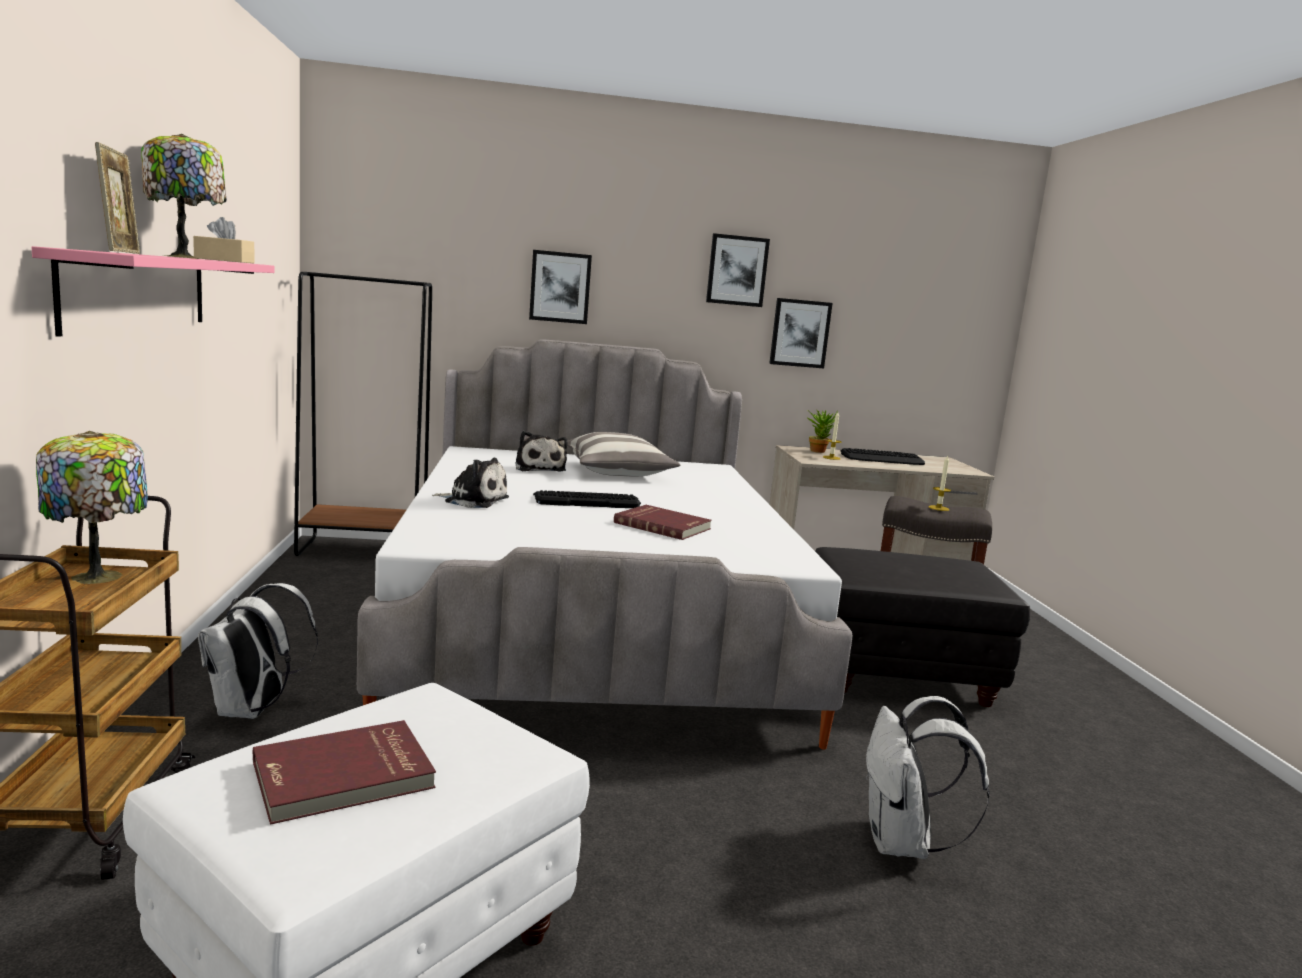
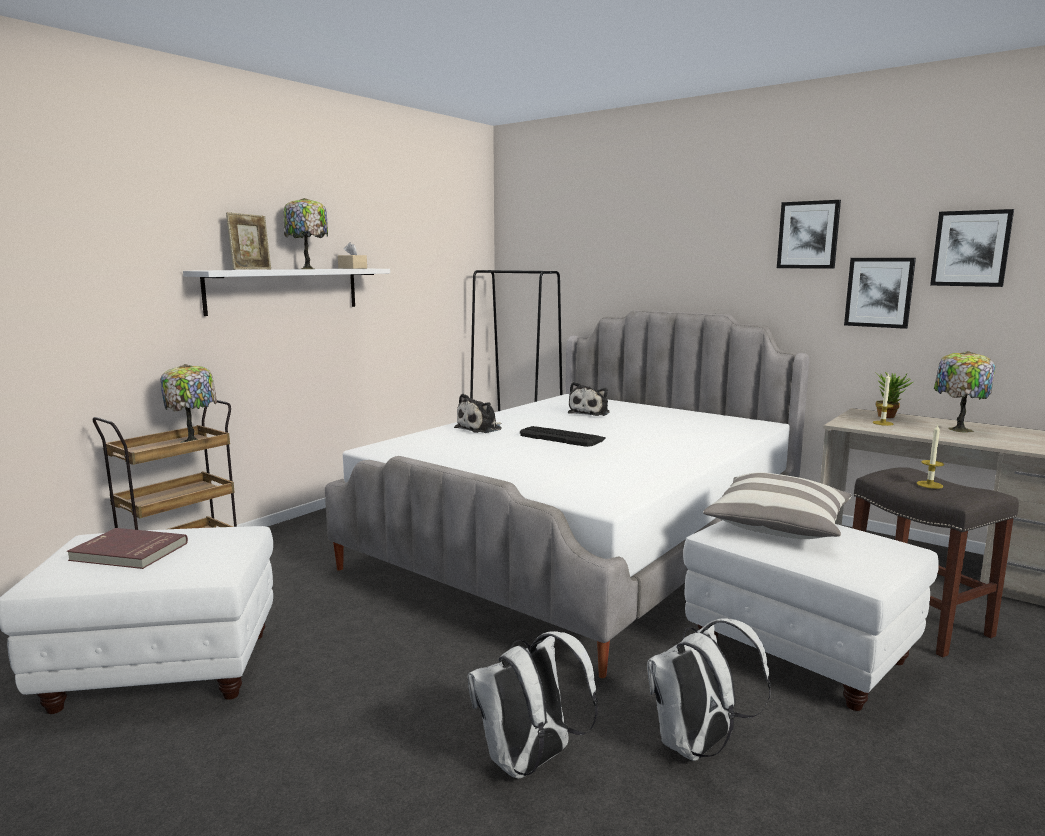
camera: 45 degrees right, 0 degrees up
(138, 291) = (284, 290): pink shelf -> white shelf
(253, 710) = (314, 541): white backpack -> white backpack (697, 746)
(473, 500) = (481, 428): plush toy -> plush toy turned 75 degrees clockwise
(560, 287) = (653, 265): picture -> picture (971, 248)
(617, 471) = (651, 420): pillow -> pillow (778, 525)
(663, 525) = (571, 460): red book -> none
(882, 459) = (958, 429): keyboard -> table lamp
(899, 675) = (799, 651): black ottoman -> white ottoman

